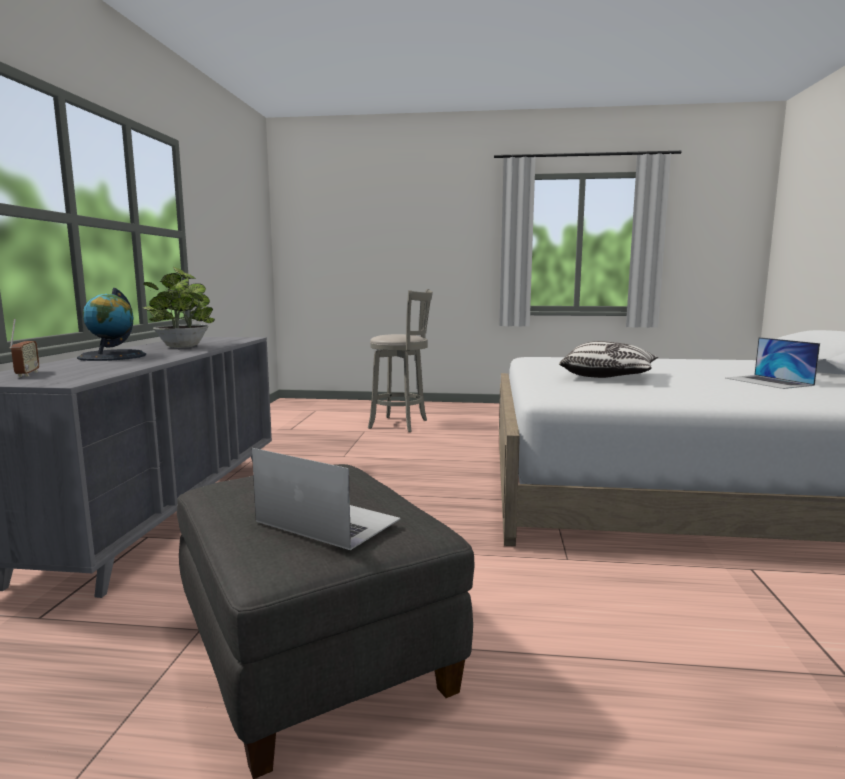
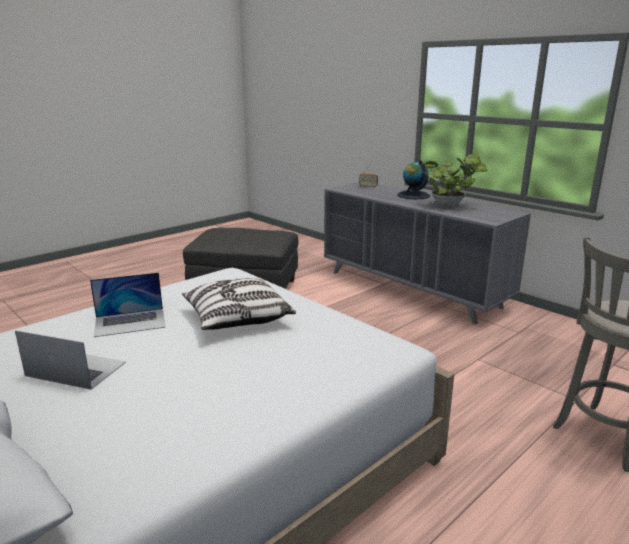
camera: 130 degrees right, 10 degrees up
(327, 520) = (223, 233): laptop -> laptop (130, 322)

